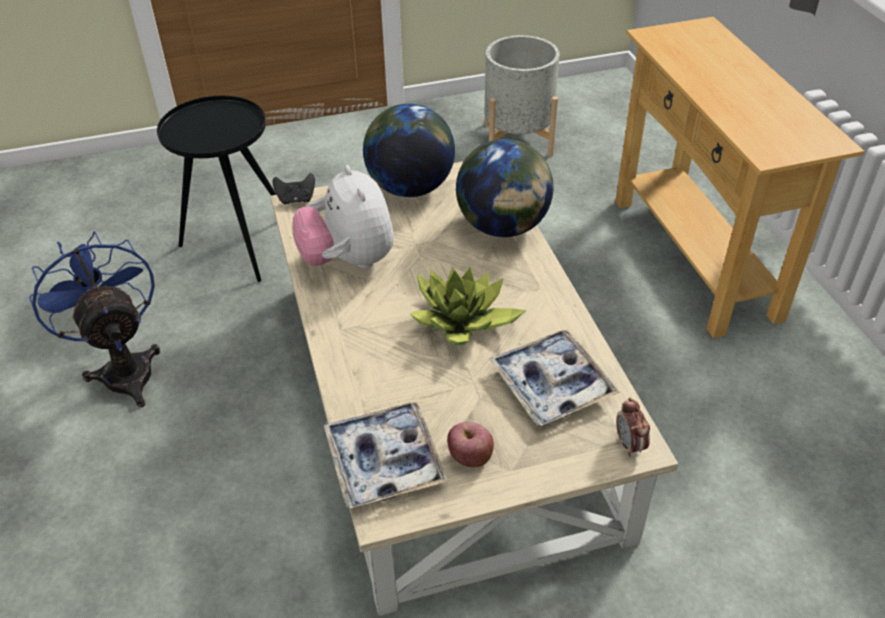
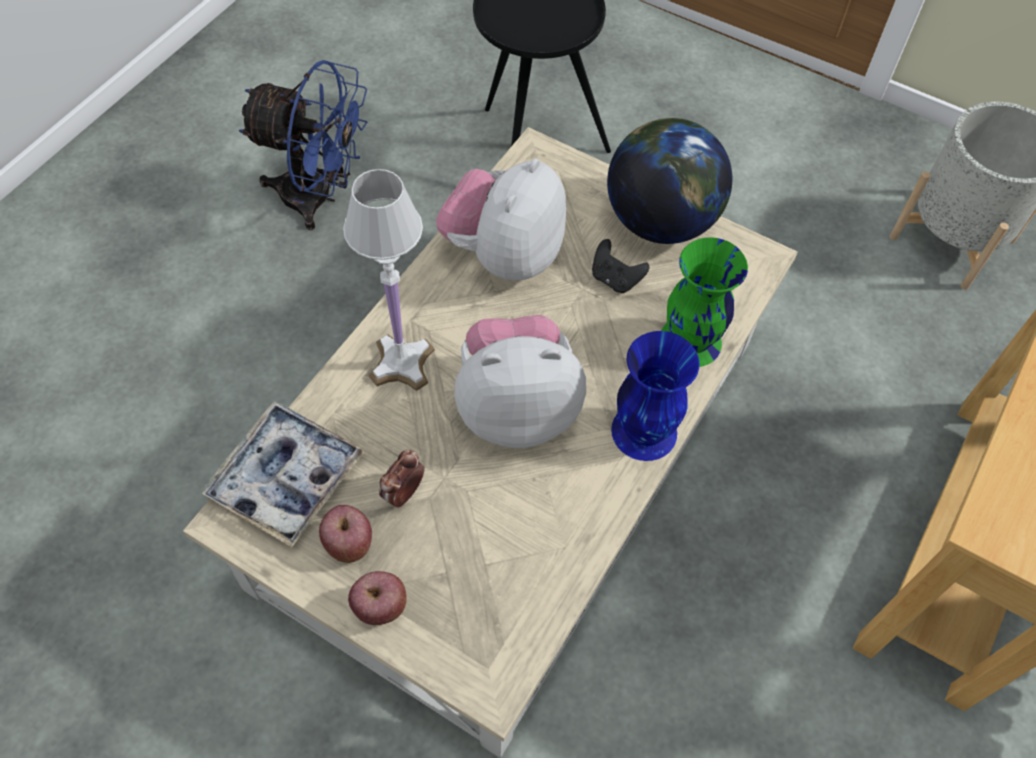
camera: 45 degrees right, 15 degrees up
(124, 368) = (319, 198): blue fan -> blue fan turned 90 degrees clockwise
(296, 199) = (543, 149): black game controller -> black game controller (615, 279)
(366, 352) = (402, 362): none -> white table lamp
(462, 321) = (516, 408): potted plant -> plush toy
(503, 226) = (690, 341): globe -> green vase
(532, 469) = (380, 607): none -> apple
(539, 279) = (644, 430): none -> blue vase
(552, 385) = (504, 548): tray -> none
(629, 445) = (487, 675): alarm clock -> alarm clock (403, 493)

